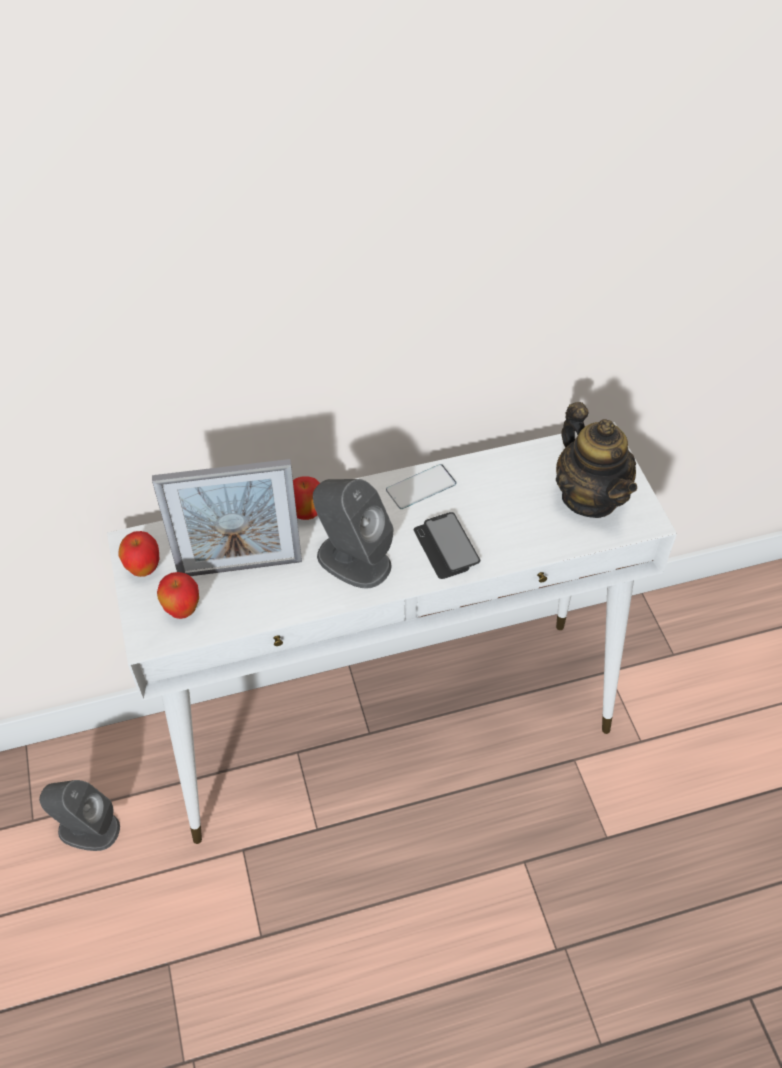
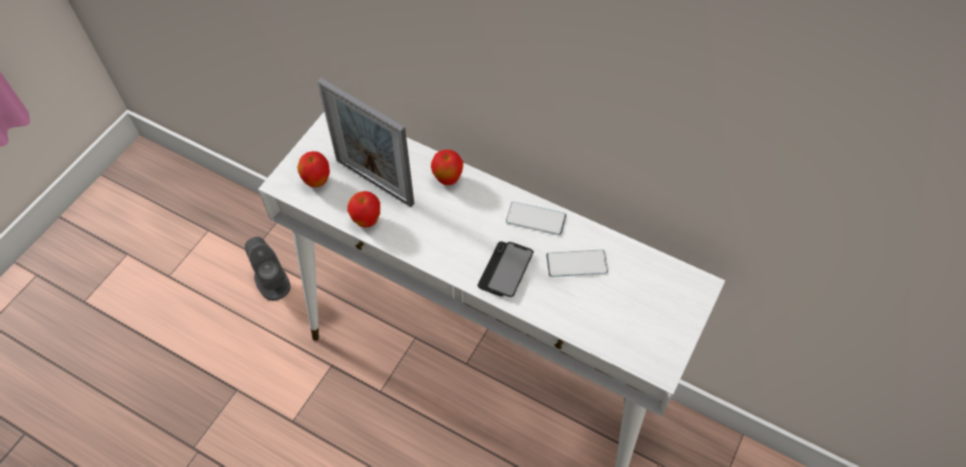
camera: 45 degrees right, 5 degrees up
(144, 569) = (325, 140): apple -> apple (367, 221)
(353, 559) = (441, 230): grey speaker -> none
(495, 496) = (576, 263): none -> phone
(589, 497) = (640, 317): teapot -> none

